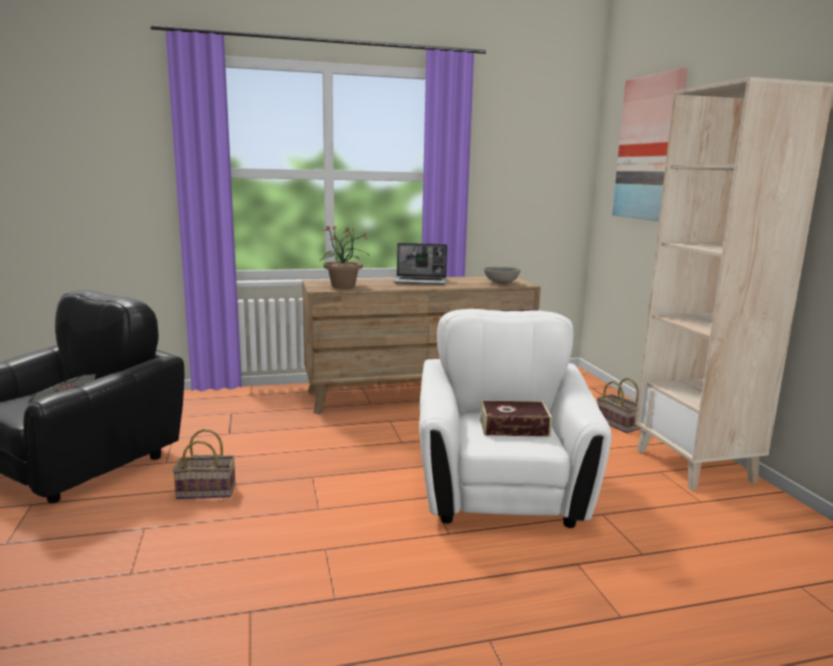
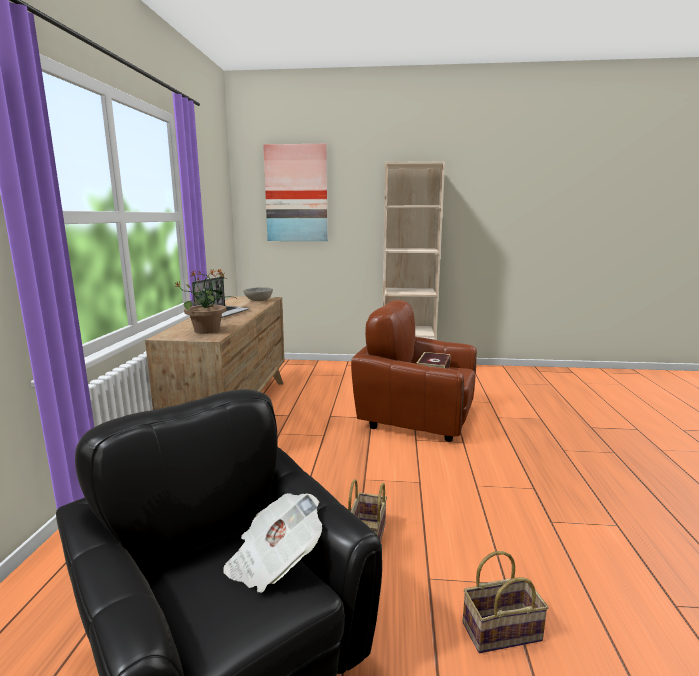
camera: 70 degrees left, 0 degrees up
(501, 490) = (416, 418): white armchair -> brown armchair
(619, 424) = (346, 371): basket -> basket (502, 630)

